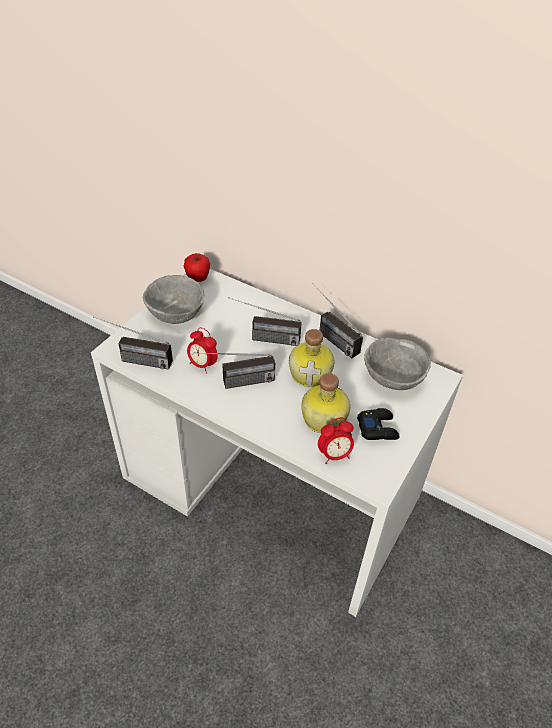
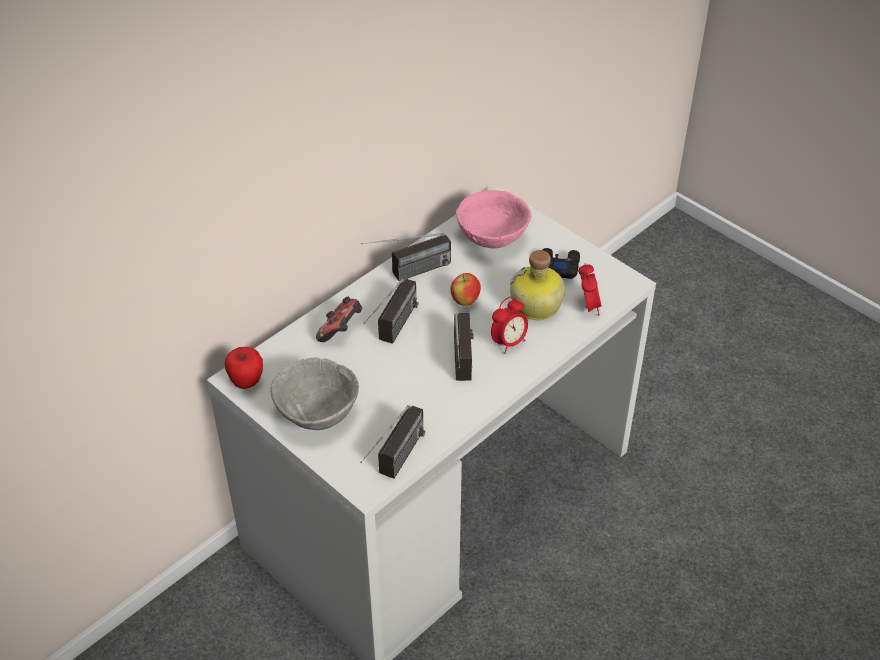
camera: 75 degrees left, 0 degrees up
(202, 365) = (424, 396): alarm clock -> alarm clock (508, 342)
(257, 312) = (341, 330): none -> game controller
(311, 373) = (465, 301): bottle -> apple
(392, 379) = (492, 239): grey bowl -> pink bowl

